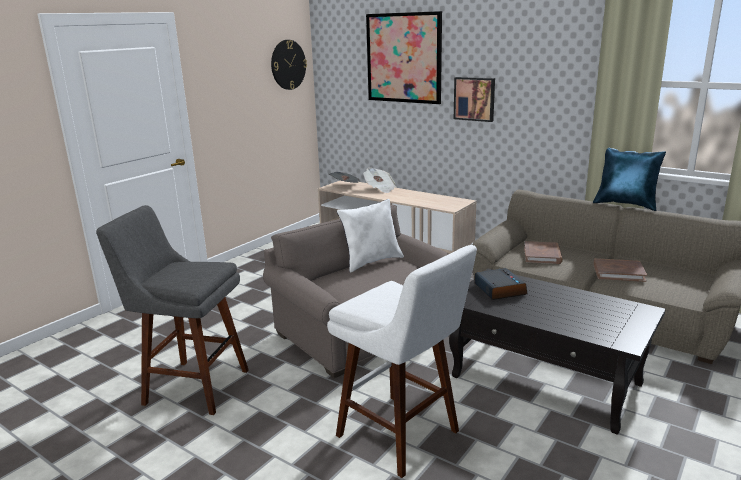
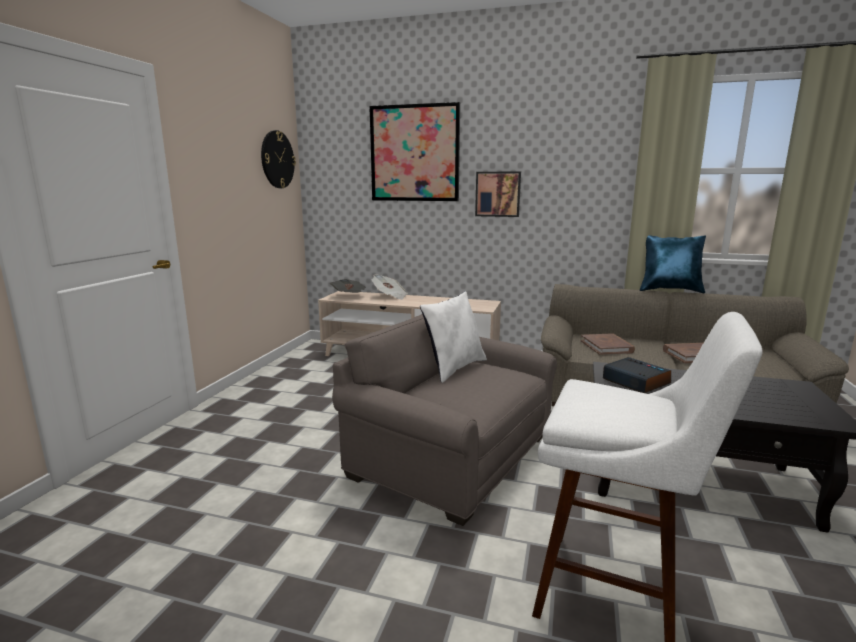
camera: 20 degrees left, 5 degrees down
(192, 386) = (263, 582): grey stool -> none

